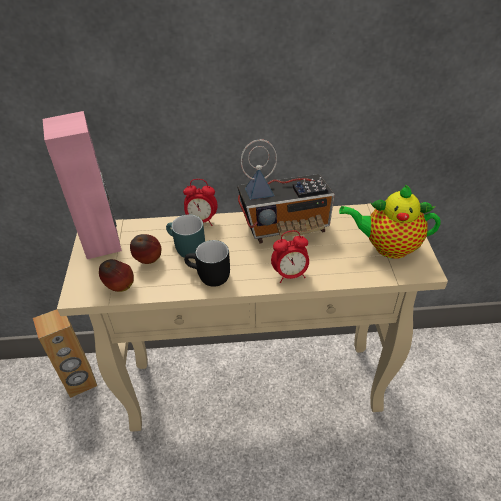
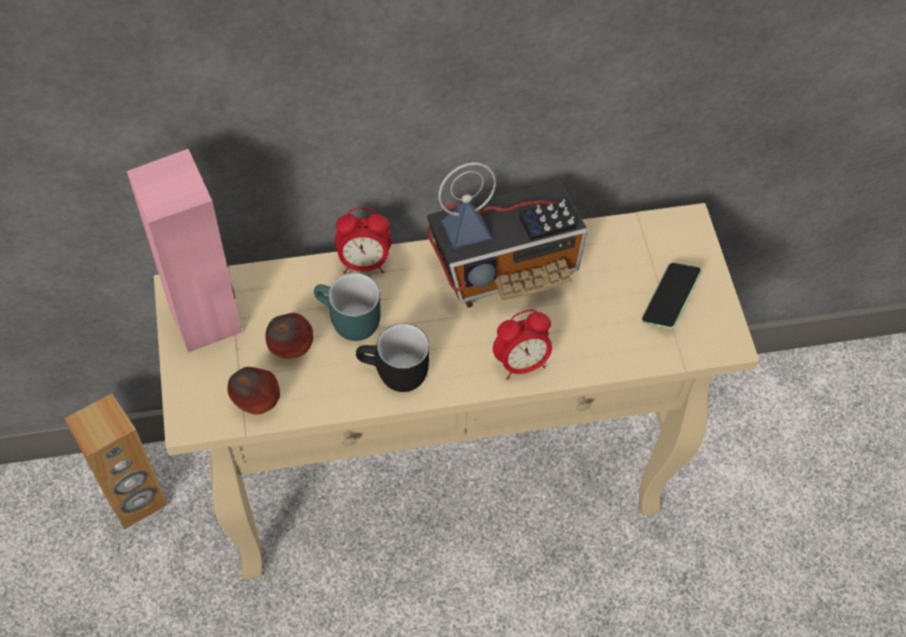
camera: 10 degrees left, 15 degrees up
(387, 247) = (669, 301): teapot -> phone

